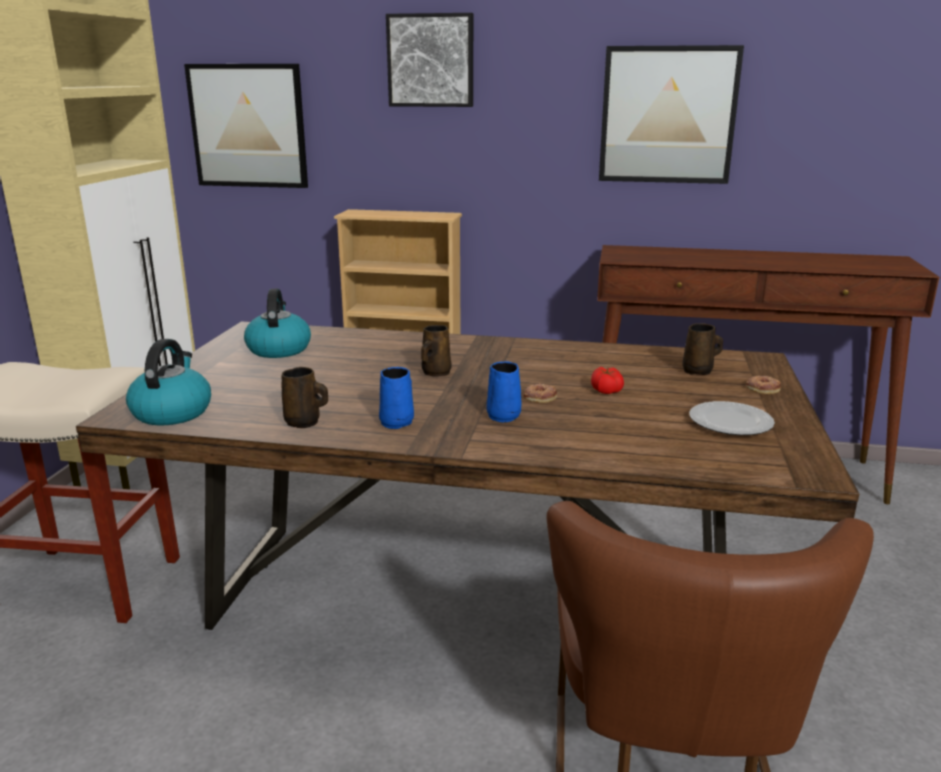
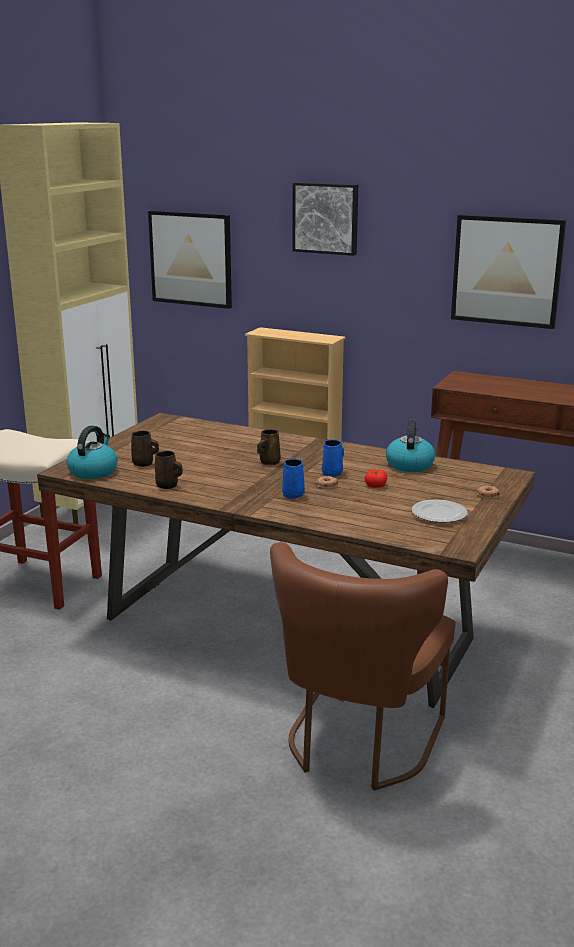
camera: 15 degrees right, 0 degrees up
(278, 349) = (175, 436): kettle -> kettle (409, 464)
(398, 422) = (224, 491): blue mug -> blue mug (333, 473)
(699, 371) = (455, 479): brown mug -> brown mug (144, 464)

